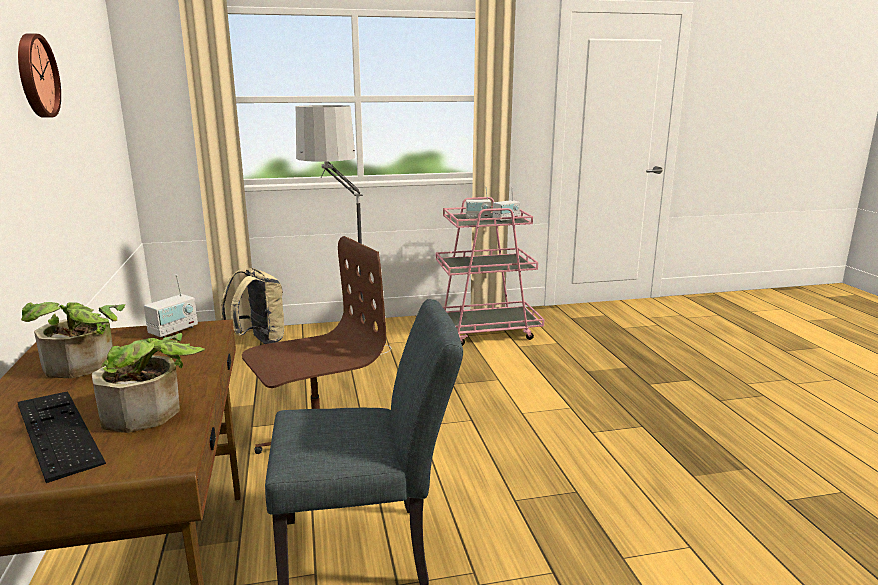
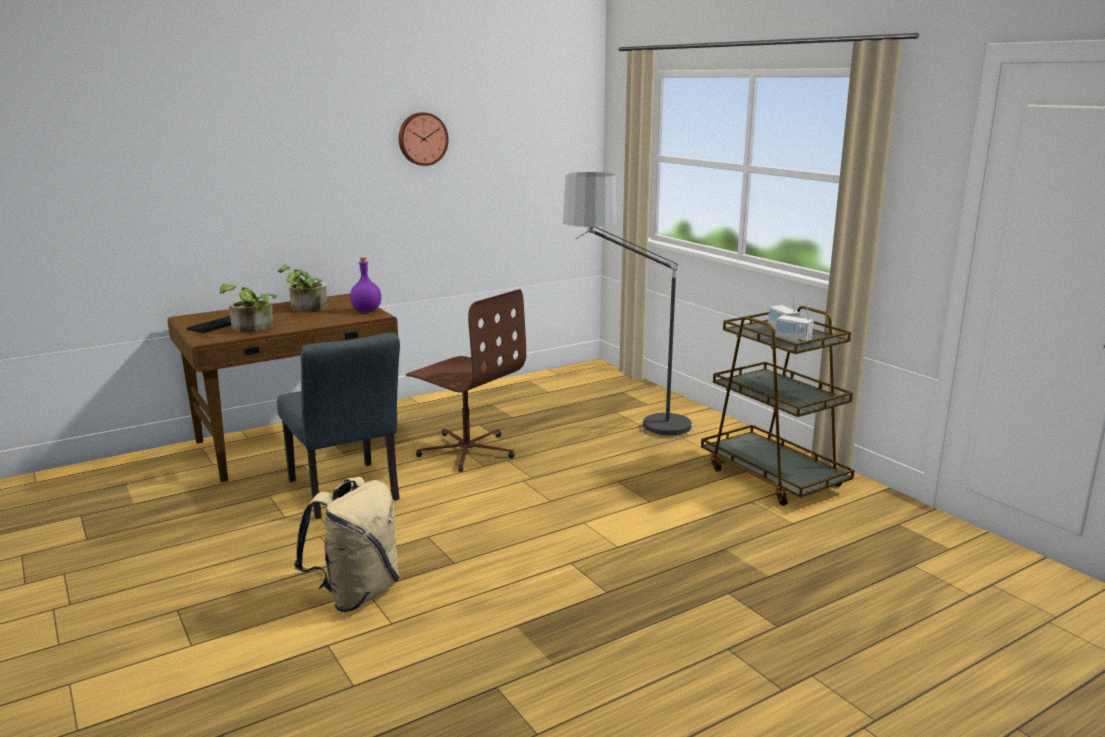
camera: 70 degrees right, 0 degrees up
(174, 330) = (367, 310): radio -> purple bottle
(259, 341) = (626, 390): beige backpack -> beige backpack (356, 594)
(484, 331) = (773, 477): pink cart -> brown cart

